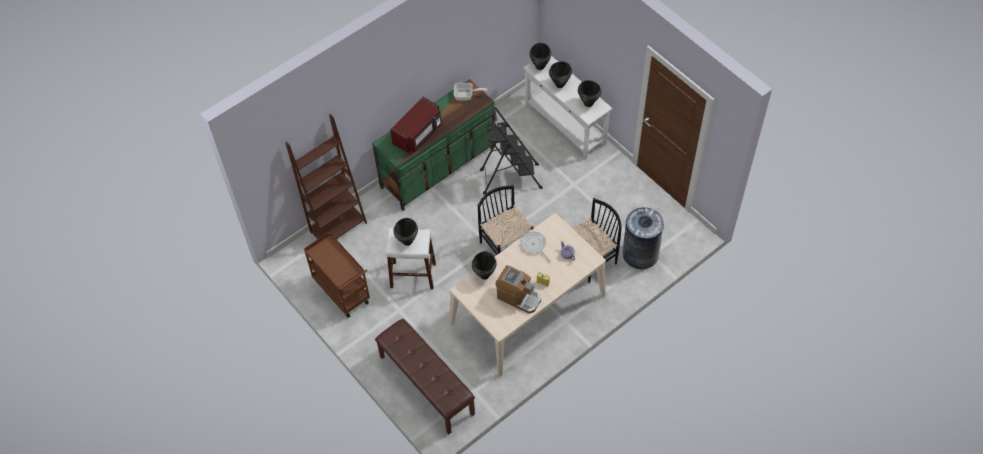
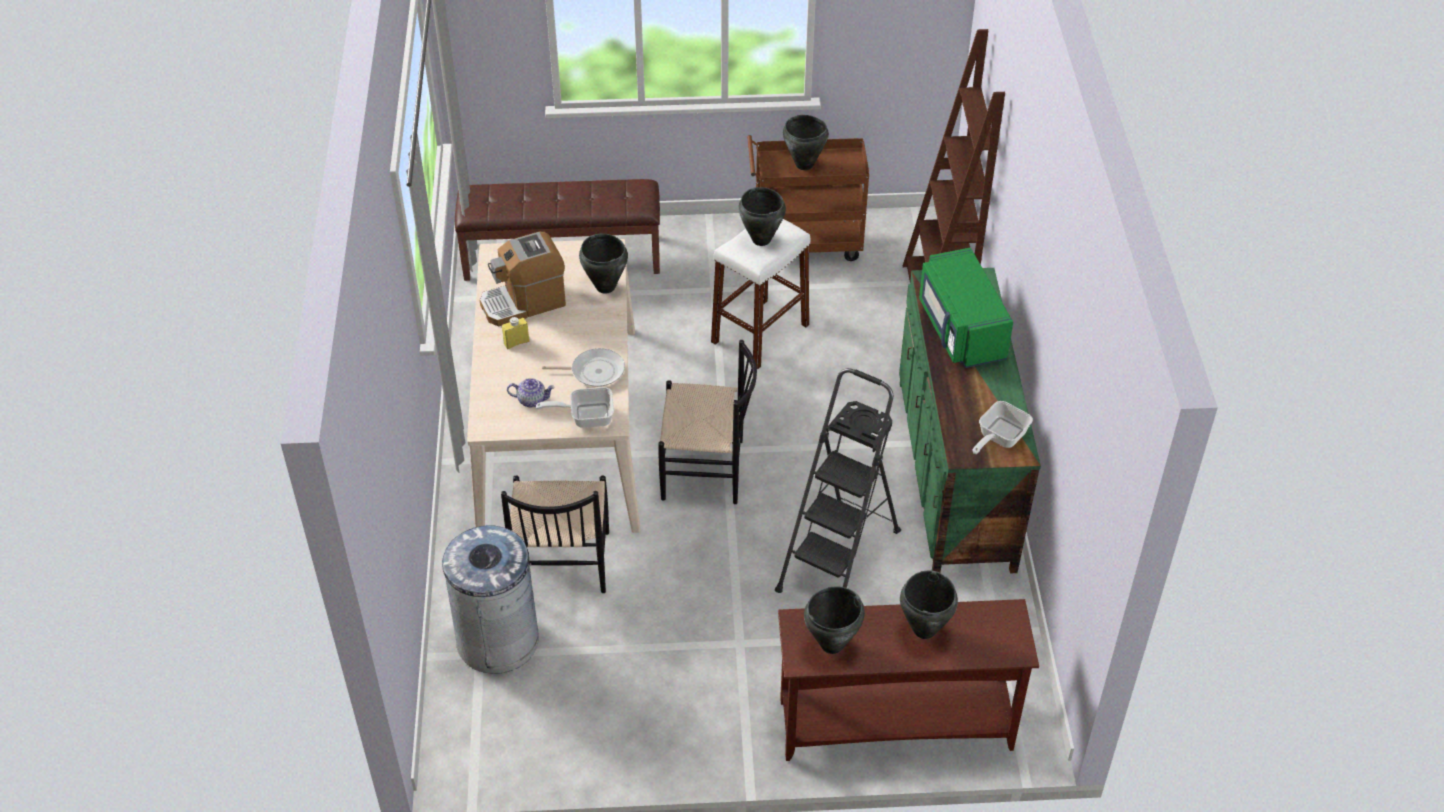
camera: 125 degrees right, 10 degrees down
(418, 134) = (960, 329): red microwave -> green microwave
(540, 66) = (1003, 628): black cooking pot -> black cooking pot (804, 165)
(559, 231) = (585, 417): none -> frying pan
(565, 125) = (894, 725): white console table -> brown console table

